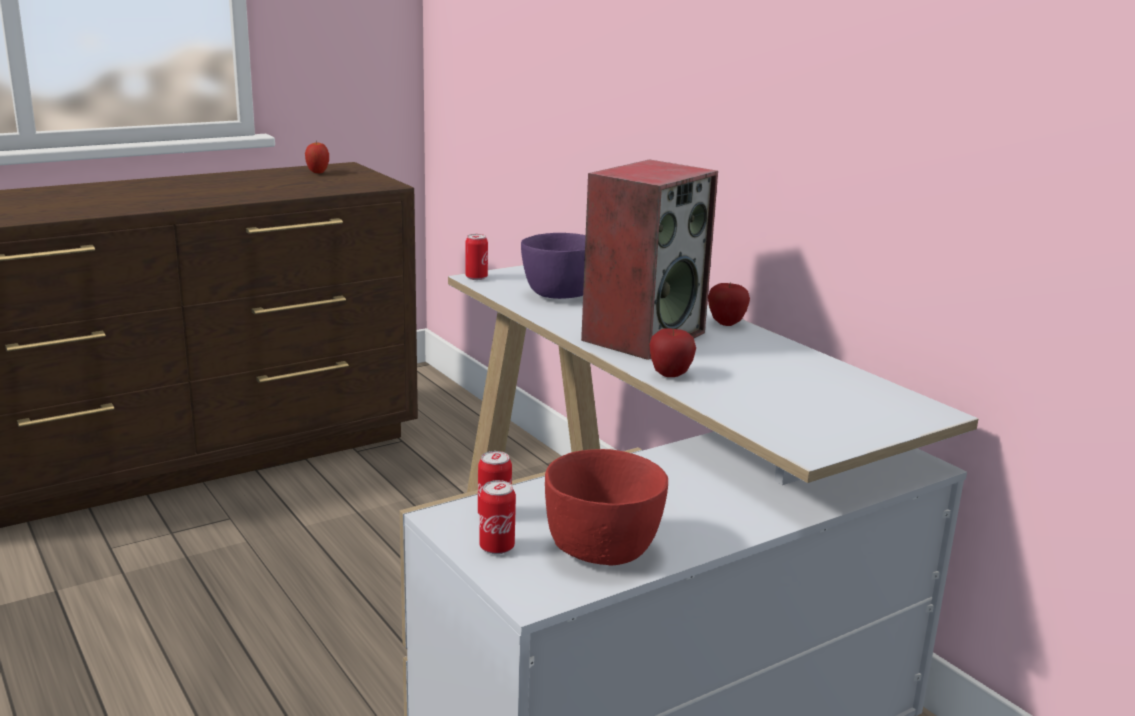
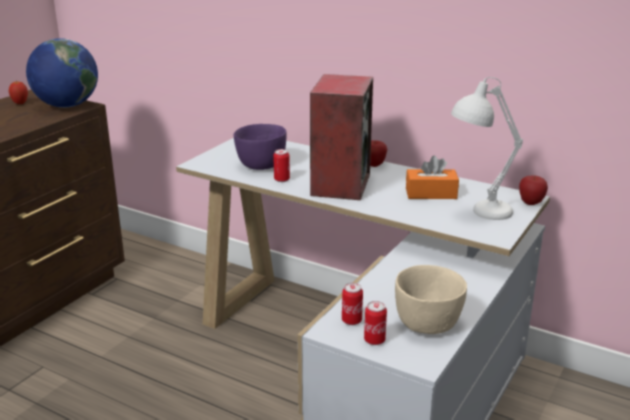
camera: 25 degrees left, 5 degrees up
(366, 182) = (67, 106): none -> globe
(476, 277) = (196, 164): can -> can (281, 179)
(604, 550) = (428, 324): red bowl -> beige bowl
(670, 375) = (383, 207): apple -> apple (531, 203)
(770, 373) = (431, 193): none -> orange tissue box
(815, 412) = (477, 213): none -> white table lamp

